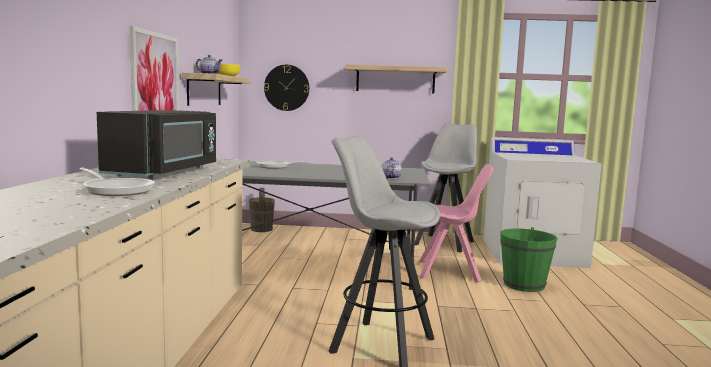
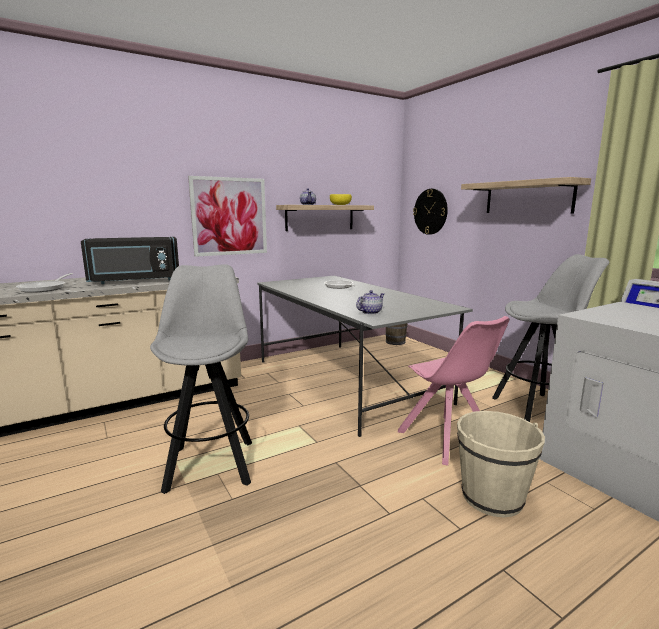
camera: 55 degrees right, 5 degrees up
(524, 285) = (492, 497): green bucket -> beige bucket

